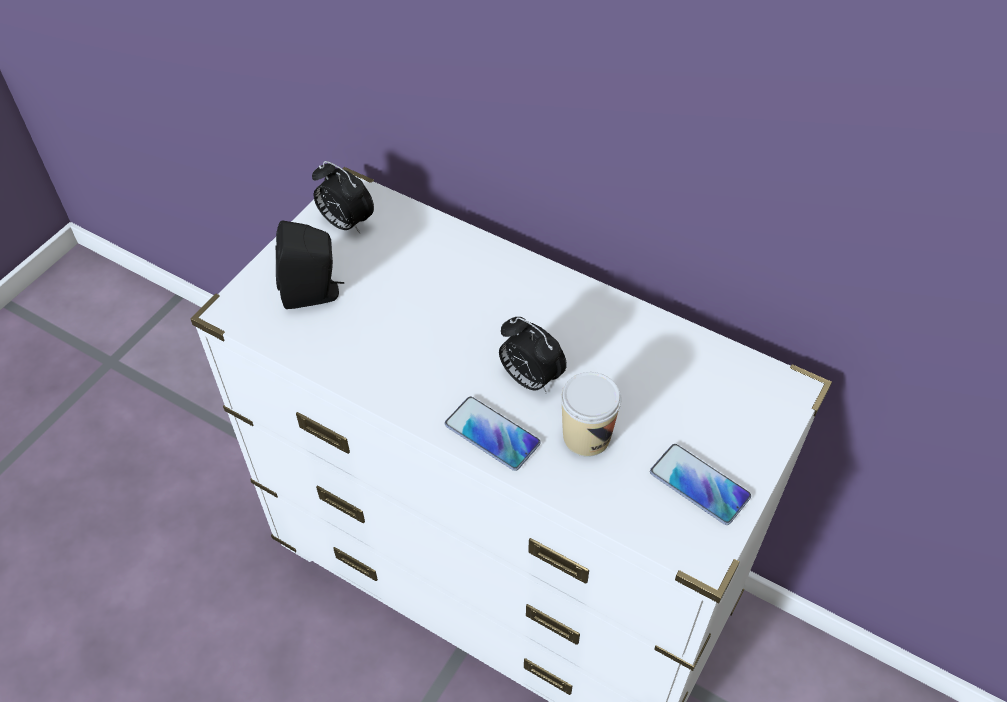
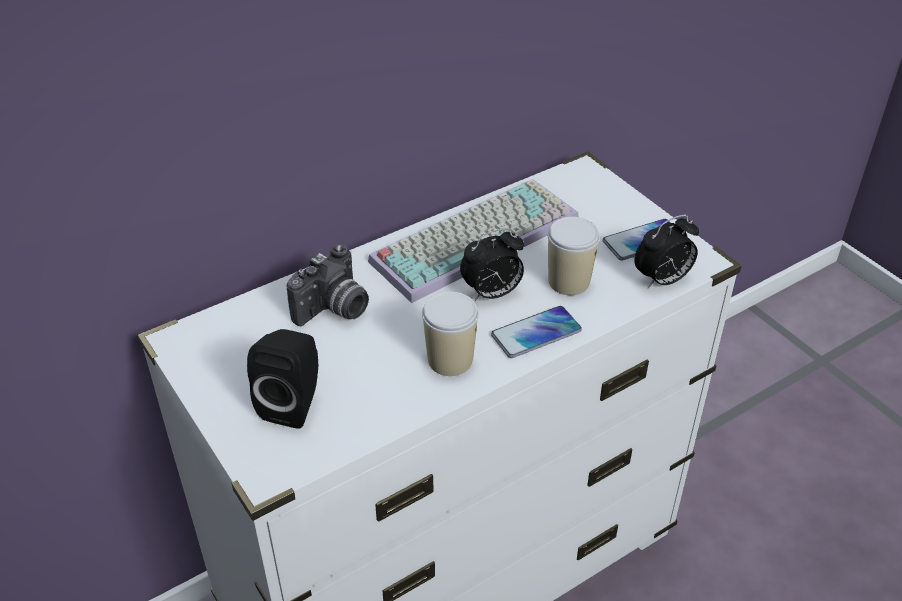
camera: 65 degrees left, 10 degrees down
(345, 223) = (218, 355): alarm clock -> alarm clock (662, 280)
(419, 379) = (450, 360): none -> cup
(439, 272) = (334, 310): none -> camera
(607, 335) = (475, 237): none -> keyboard

